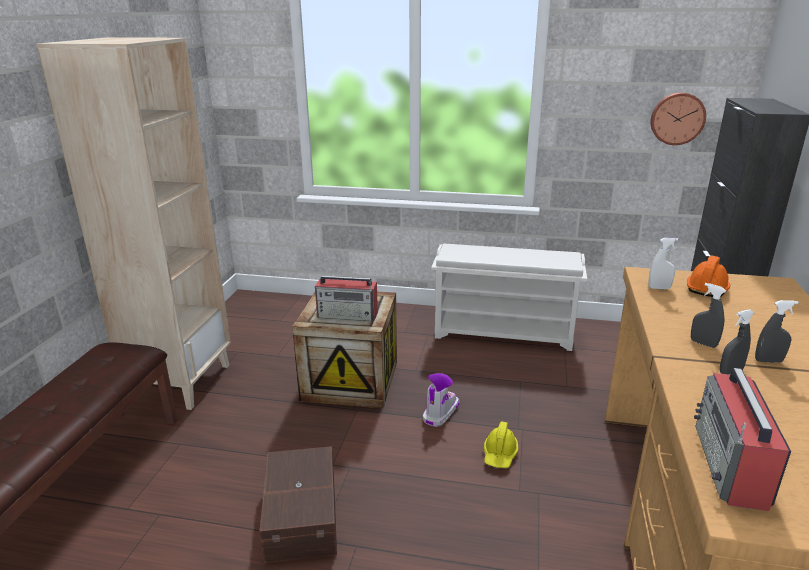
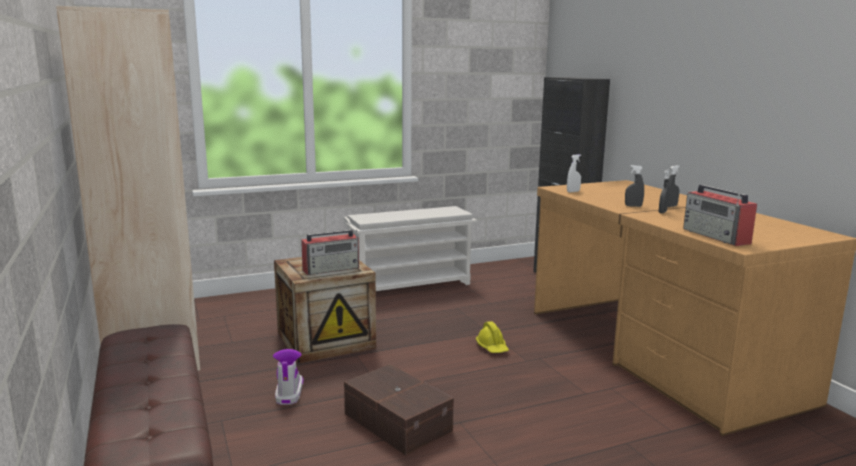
camera: 35 degrees left, 10 degrees down
(440, 413) = (423, 339): boot -> boot (289, 393)
(677, 118) = (502, 98): wall clock -> none
(707, 287) = (595, 188): orange hard hat -> none

